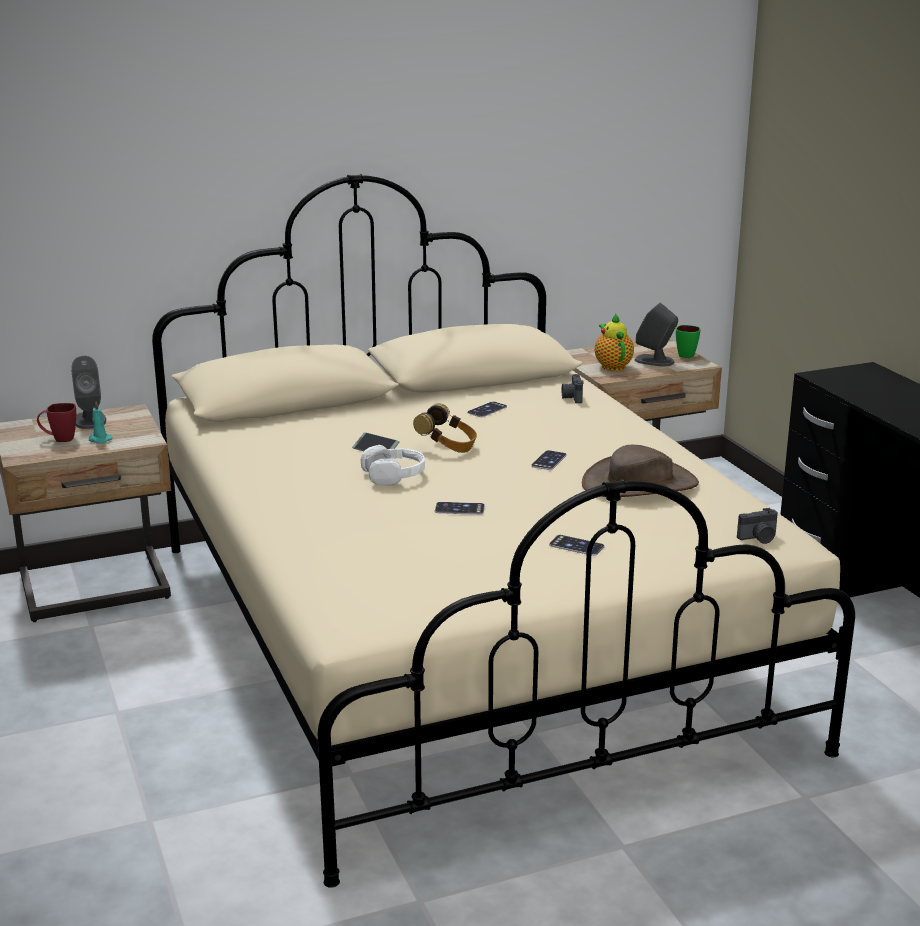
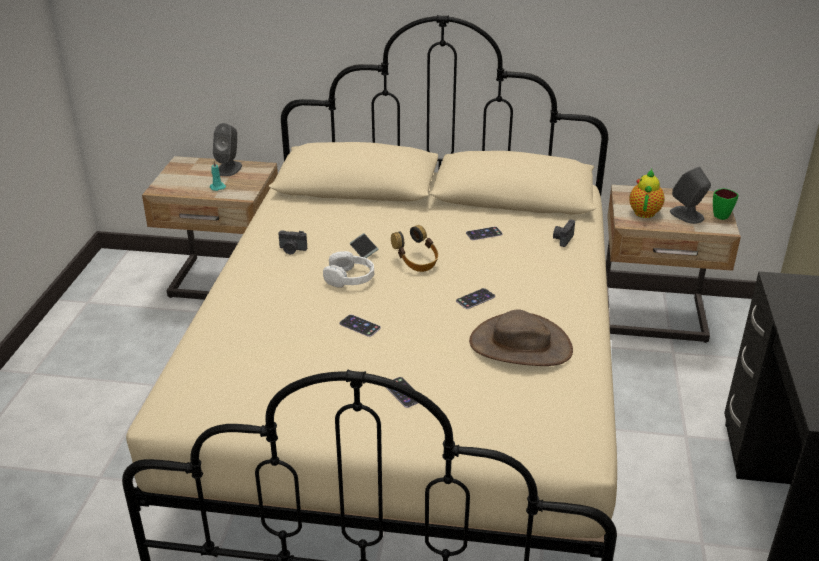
camera: 30 degrees right, 10 degrees up
(59, 439) = (195, 180): red mug -> none
(759, 538) = (555, 438): camera -> camera (292, 250)

